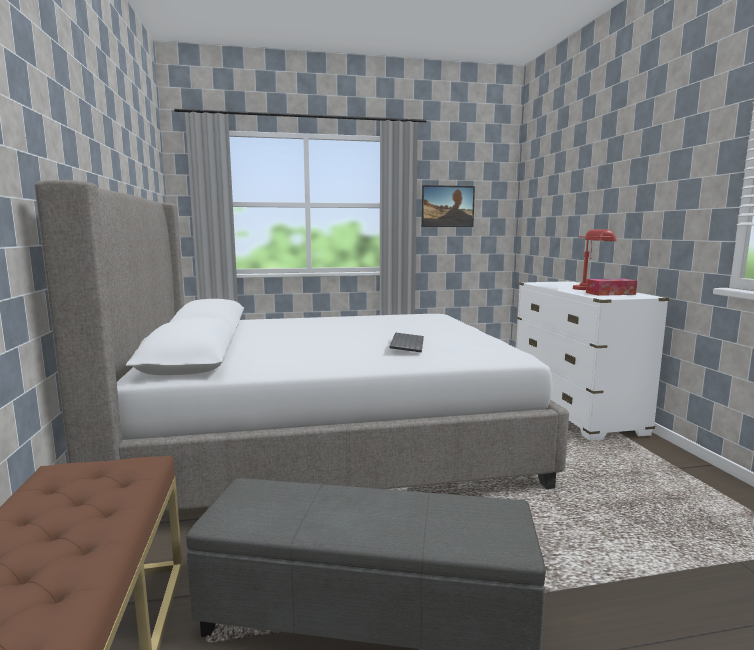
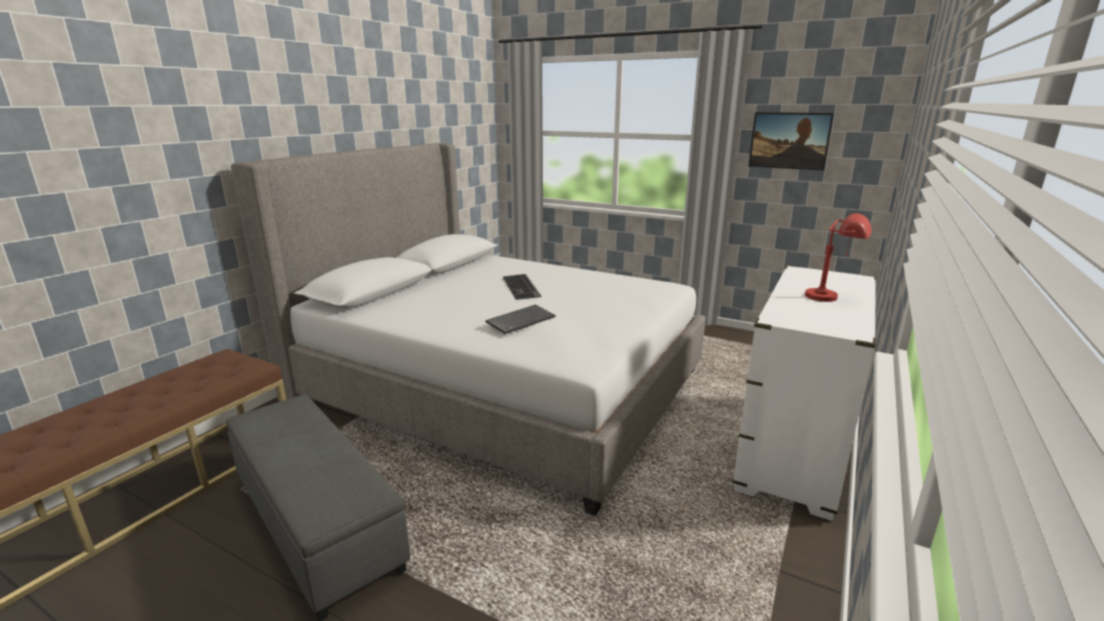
camera: 40 degrees right, 10 degrees up
(337, 330) = (522, 287): none -> keyboard
(610, 293) = (818, 314): tissue box -> none

